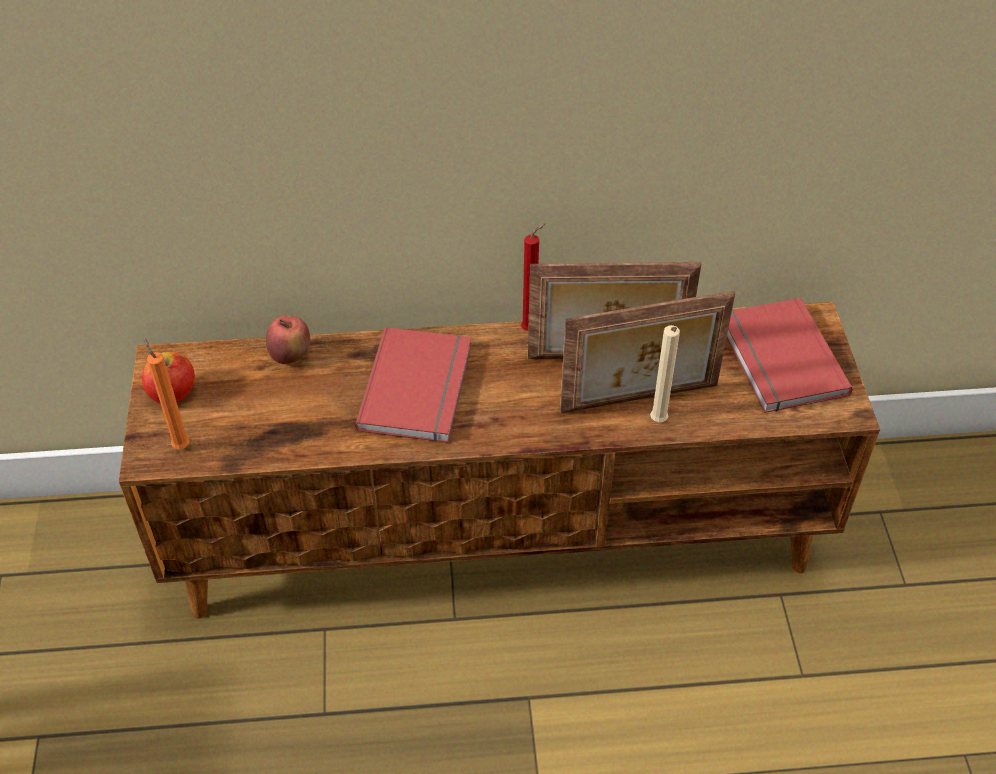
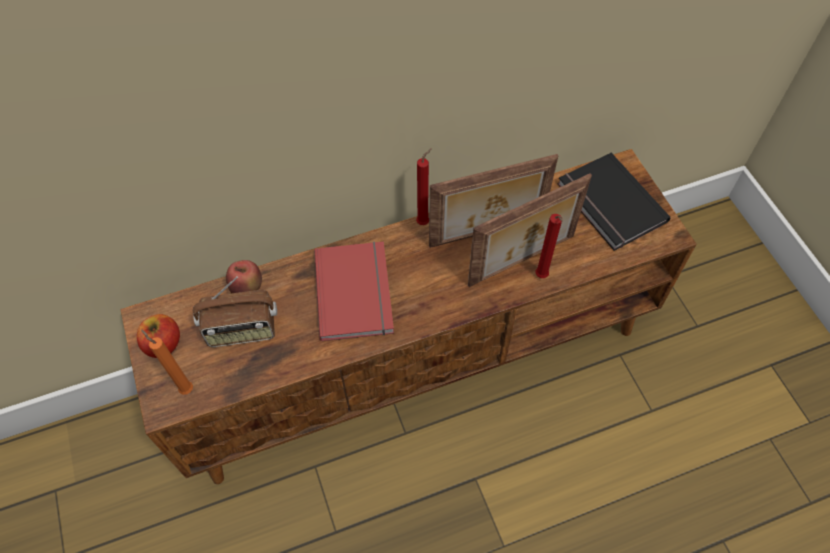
camera: 15 degrees left, 10 degrees up
(268, 399) = (242, 330): none -> radio
(658, 422) = (541, 277): beige candle -> red candle
(778, 359) = (609, 204): red book -> black book

